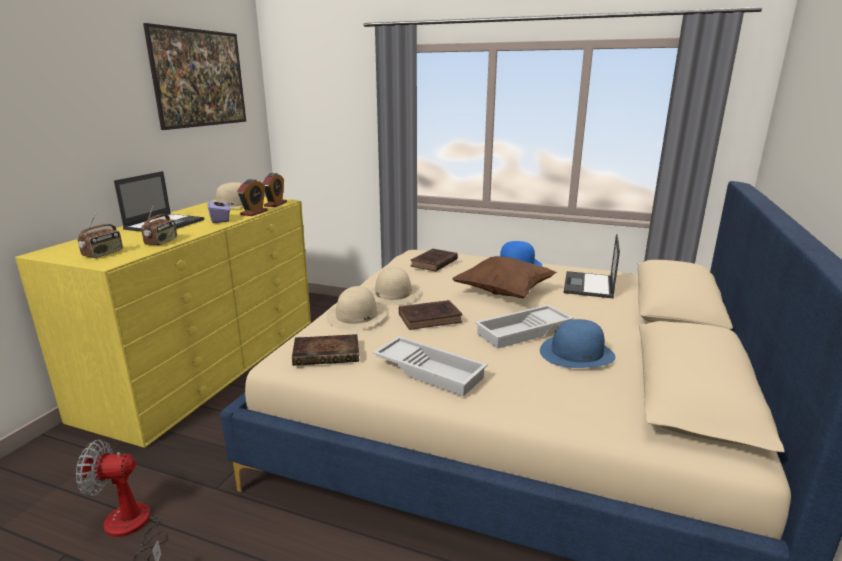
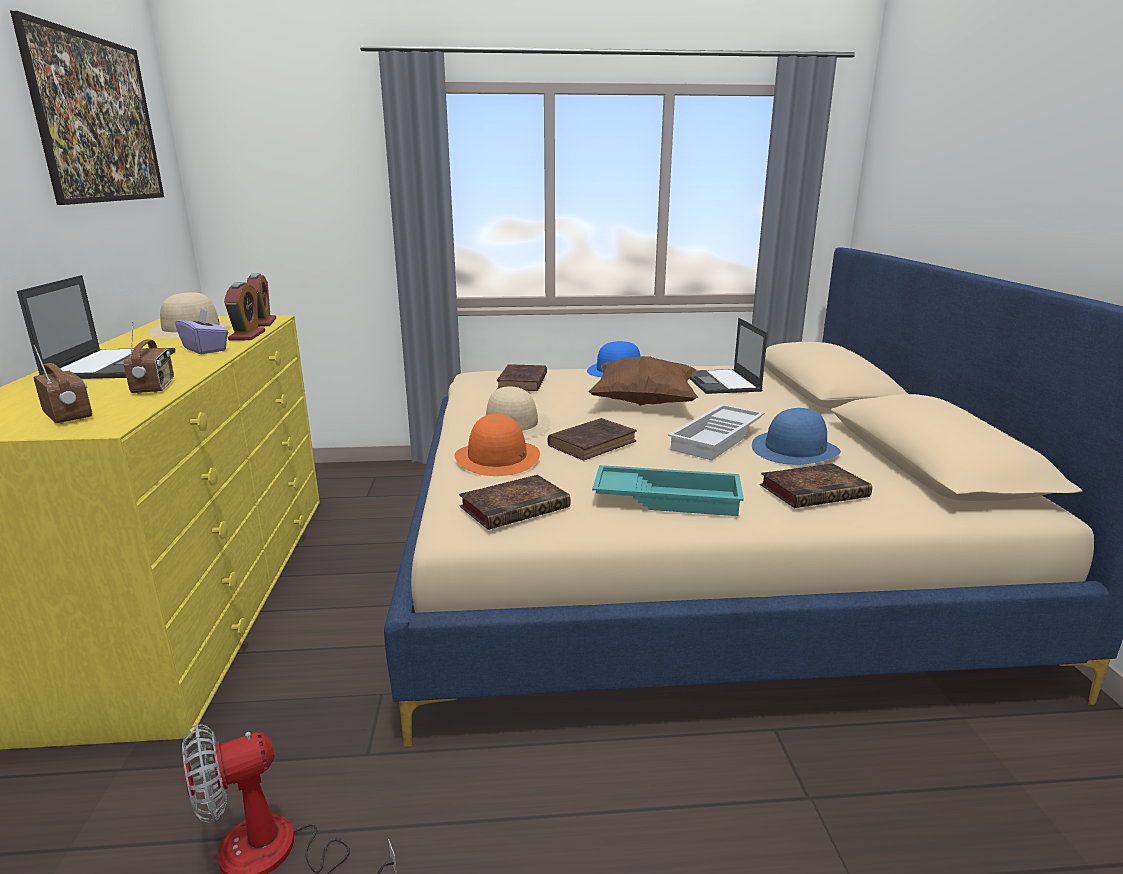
camera: 25 degrees left, 0 degrees up
(103, 254) = (69, 416): radio -> radio turned 45 degrees counterclockwise
(356, 316) = (497, 458): beige hat -> orange hat
(430, 370) = (668, 498): white tray -> turquoise tray
(549, 391) = (815, 491): none -> book

